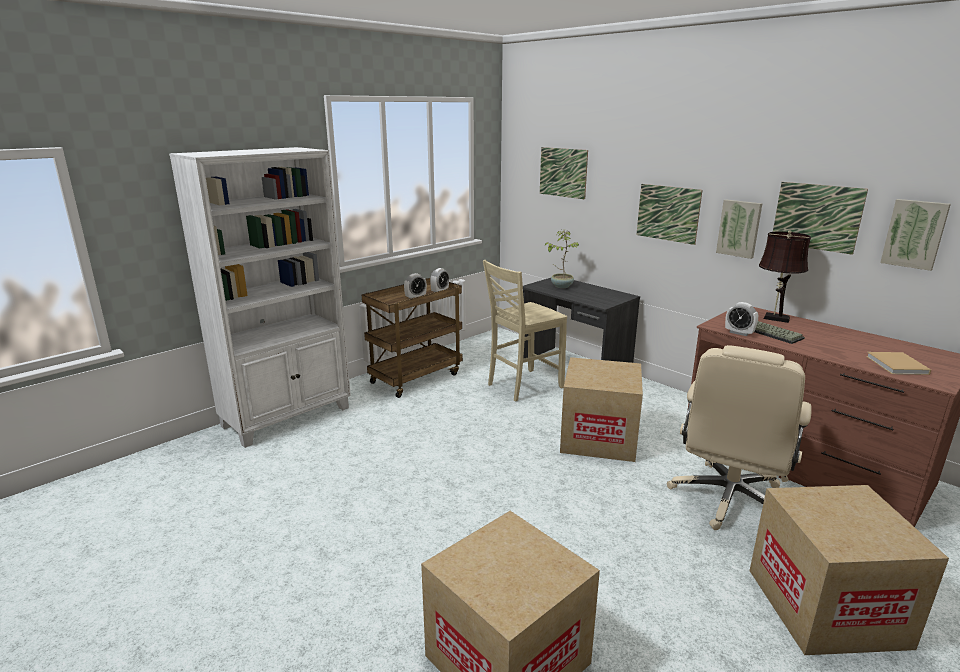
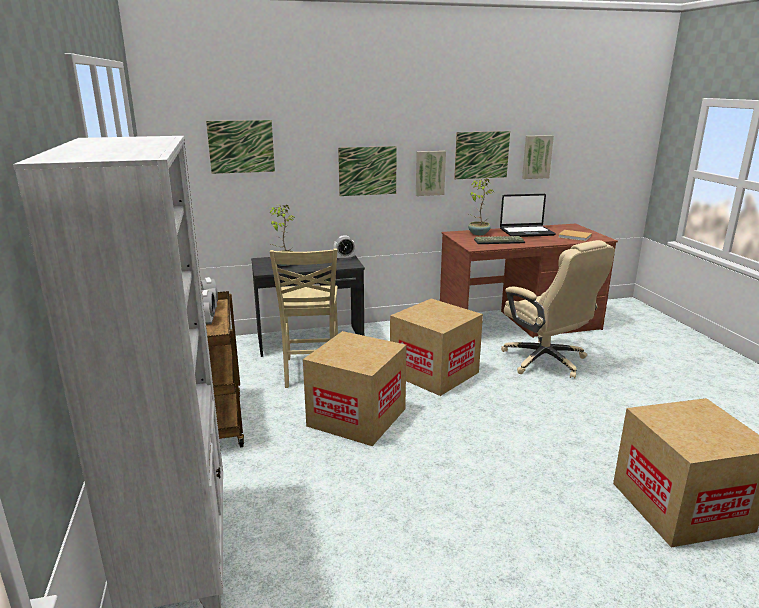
camera: 60 degrees left, 0 degrees up
(739, 333) = (494, 247): alarm clock -> alarm clock (344, 258)
(773, 318) = (478, 233): brown table lamp -> potted plant
(826, 607) = (656, 378): cardboard box -> cardboard box (357, 417)
(844, 338) = (526, 232): none -> laptop

